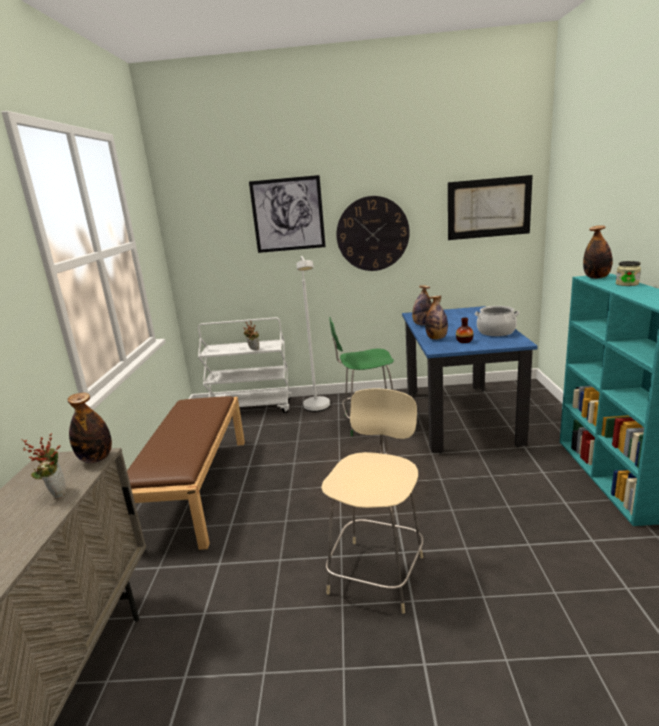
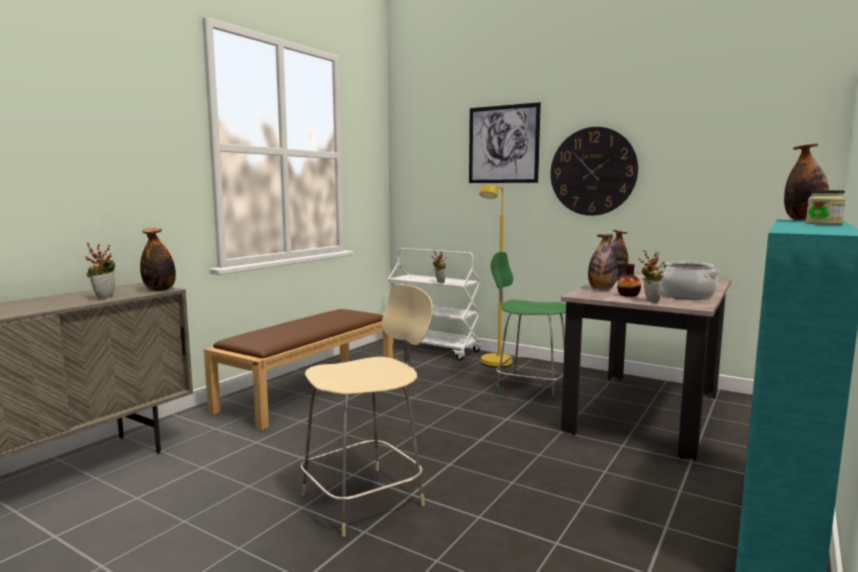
camera: 30 degrees right, 10 degrees down
(317, 409) = (494, 365): white floor lamp -> yellow floor lamp
(459, 416) = (645, 411): blue dining table -> beige dining table
(487, 344) = (649, 300): none -> potted plant
(489, 208) = (751, 147): picture -> none

